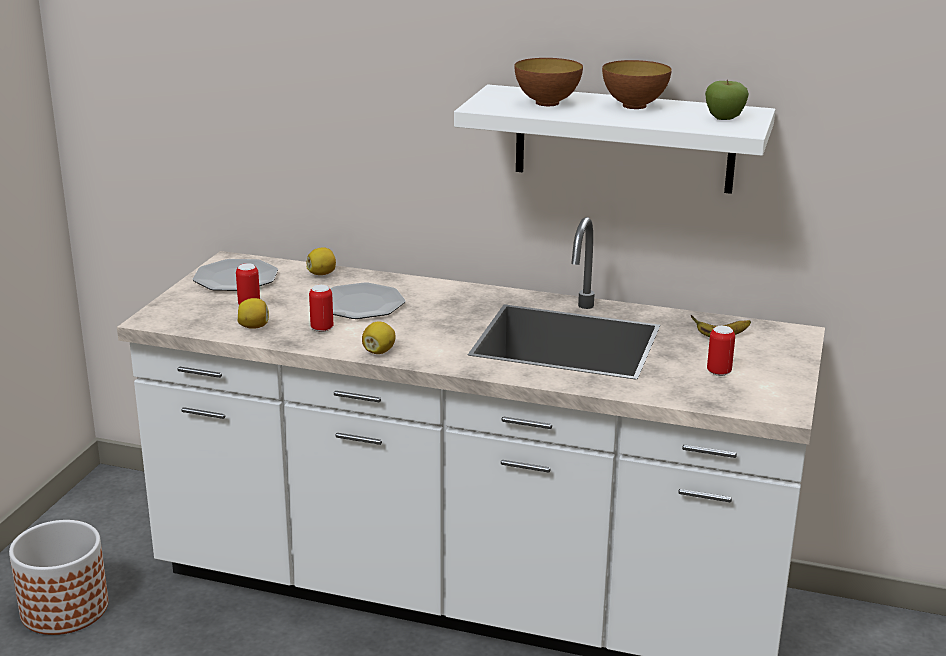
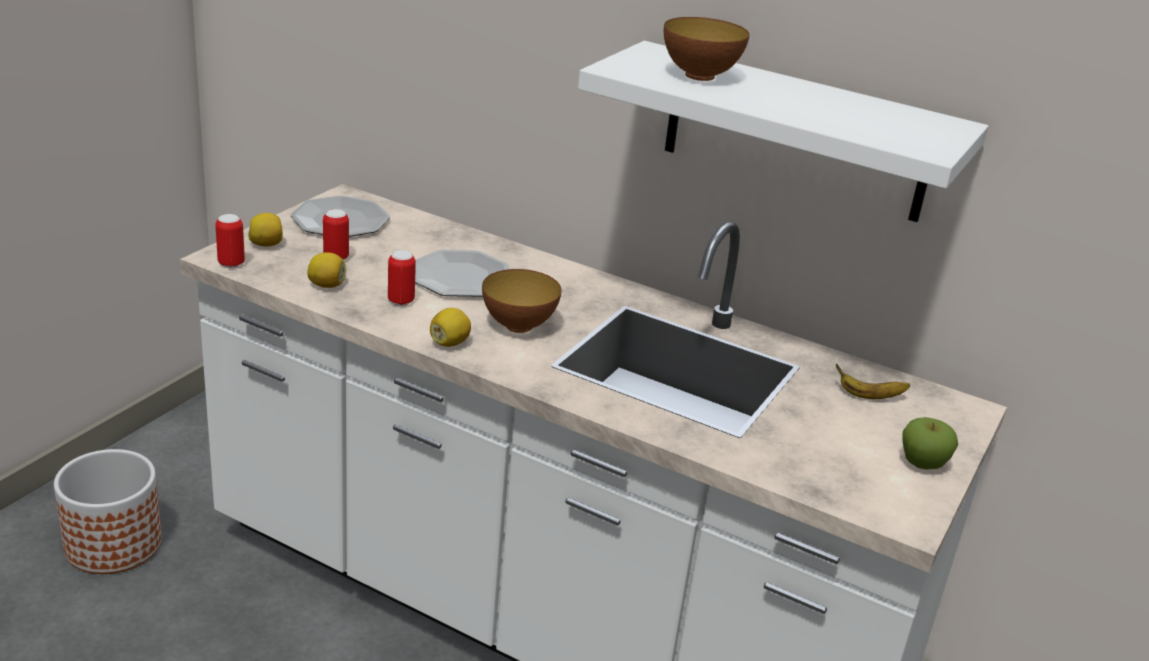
camera: 10 degrees right, 5 degrees up
(322, 274) = (437, 231): lemon -> lemon (266, 244)
(634, 106) = (806, 95): bowl -> bowl (518, 326)
(719, 372) = (846, 447): can -> can (231, 263)
(724, 118) = (913, 130): apple -> apple (922, 464)

